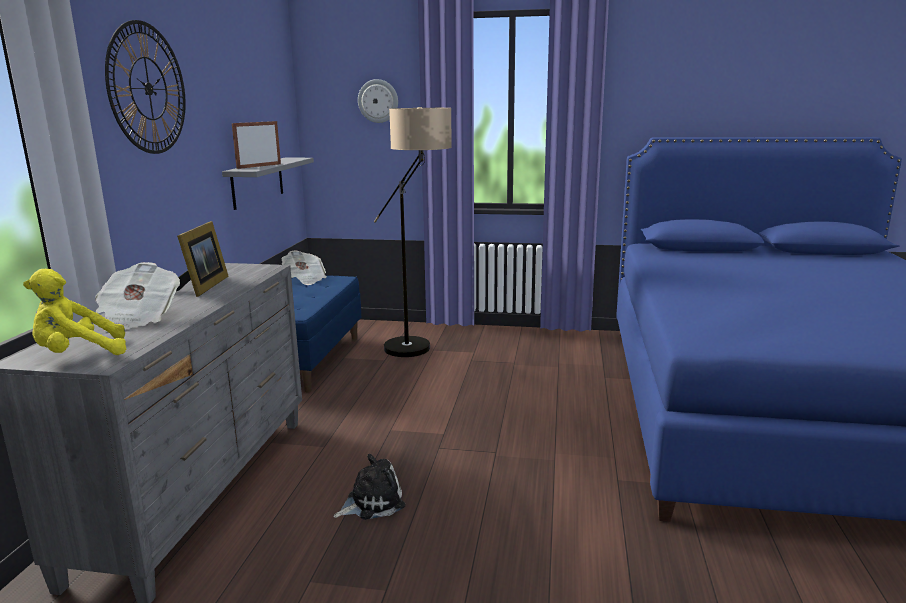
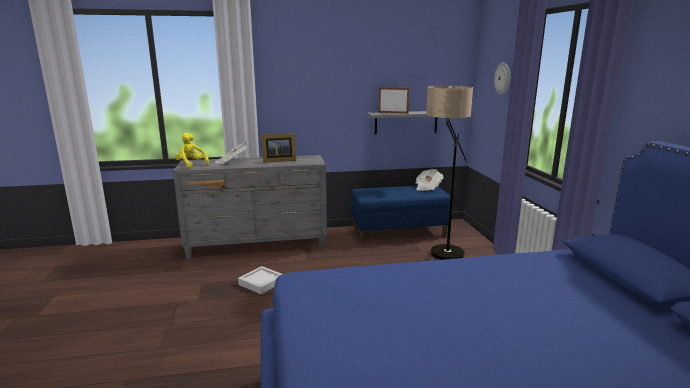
camera: 70 degrees right, 0 degrees up
(148, 88) = (311, 69): wall clock -> none
(372, 502) = (261, 283): plush toy -> grey tray

